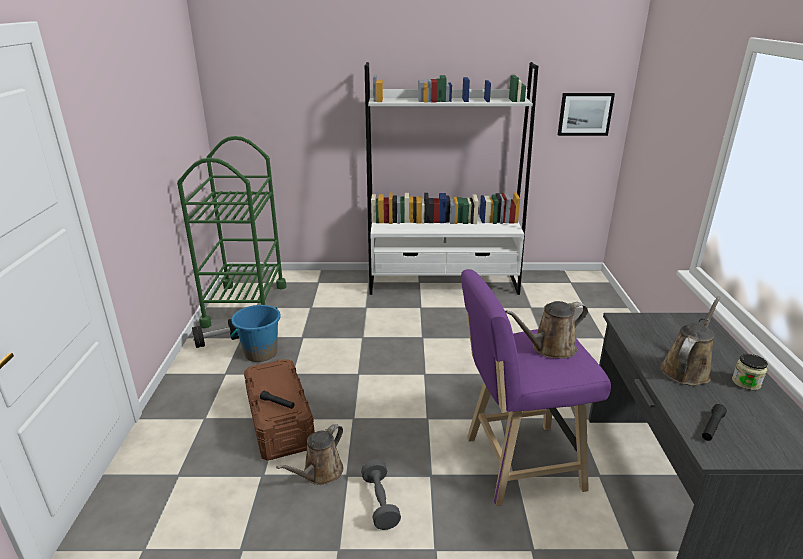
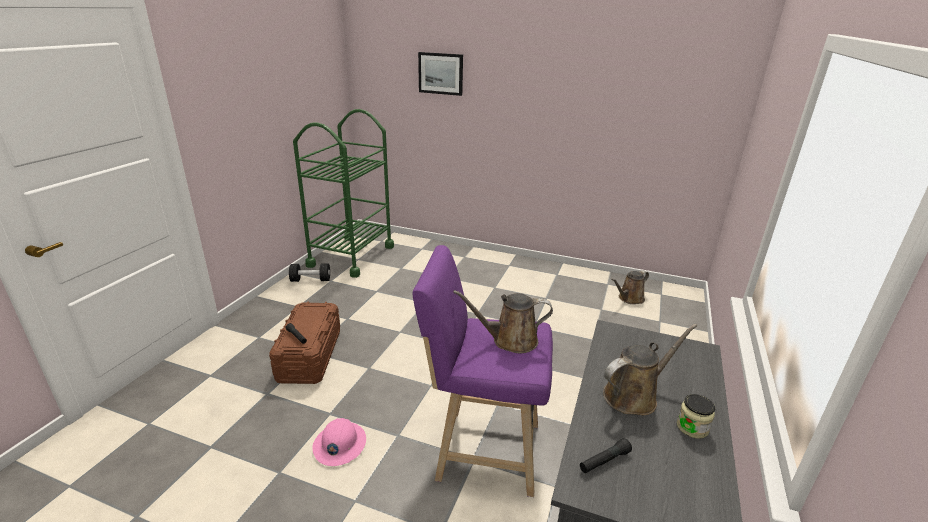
camera: 20 degrees right, 0 degrees up
(260, 353) = (335, 296): blue bucket -> none
(320, 473) = (310, 405): brown watering can -> brown watering can (629, 299)
(380, 502) = (339, 444): grey dumbbell -> pink hard hat
(443, 283) = (531, 271): white bookcase -> none
(585, 114) = (697, 120): picture -> picture (441, 73)

